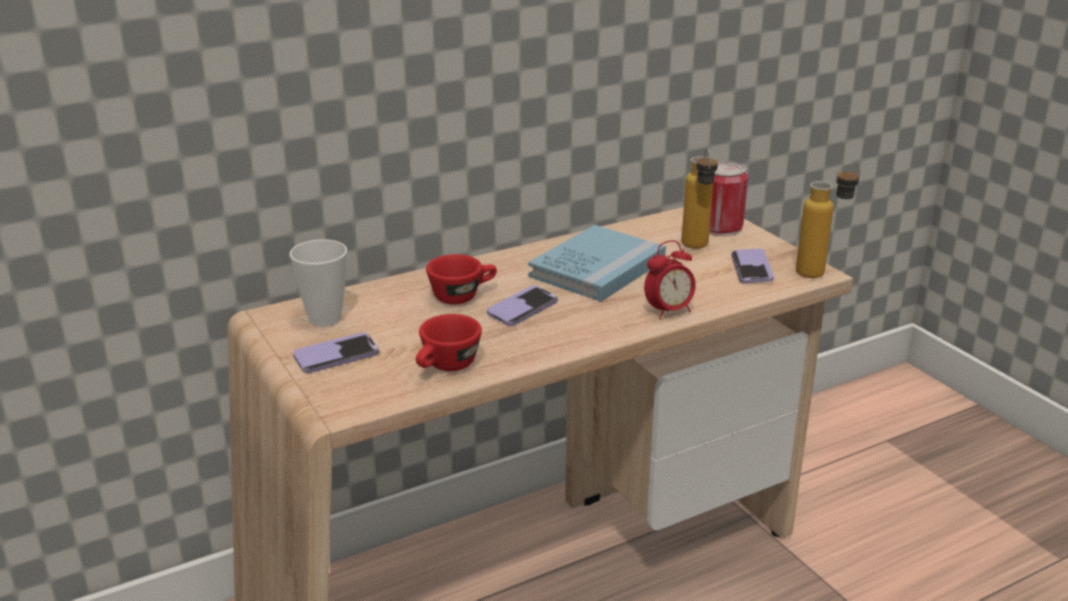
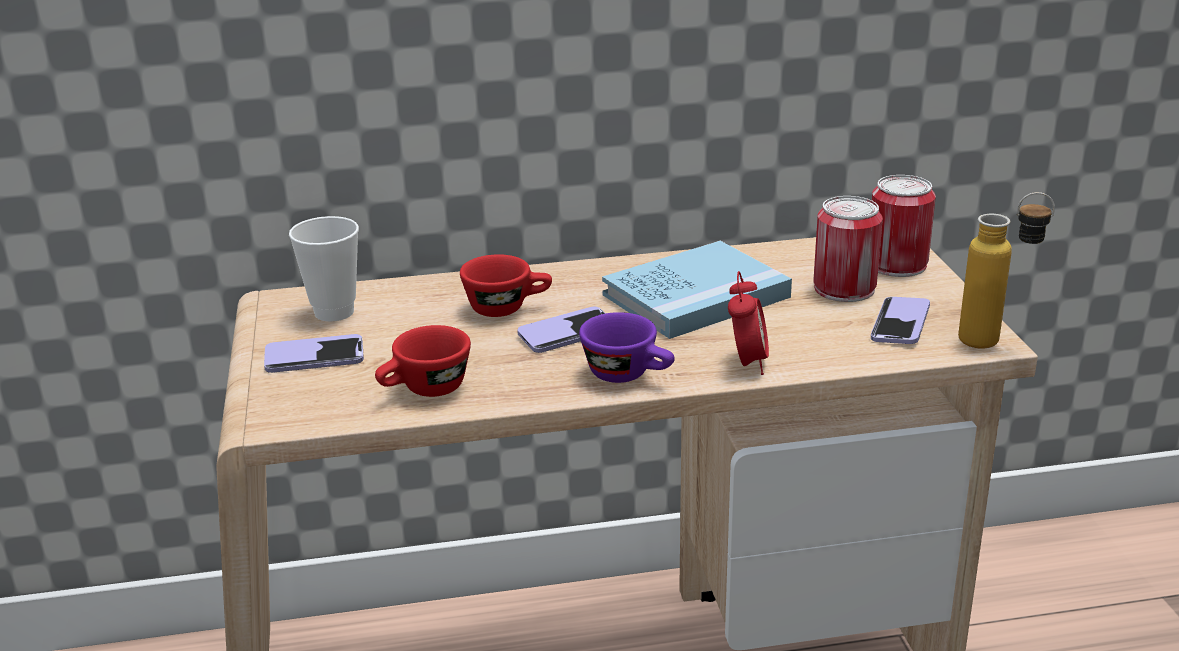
camera: 20 degrees right, 0 degrees up
(591, 332) = (629, 375): none -> purple cup
(669, 311) = (747, 364): alarm clock -> alarm clock turned 75 degrees counterclockwise
(697, 248) = (844, 288): bottle -> can

